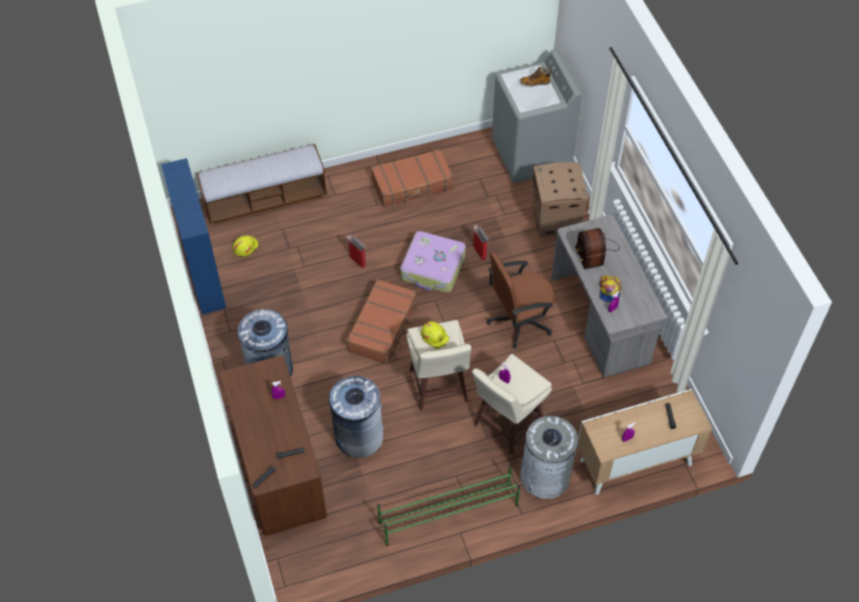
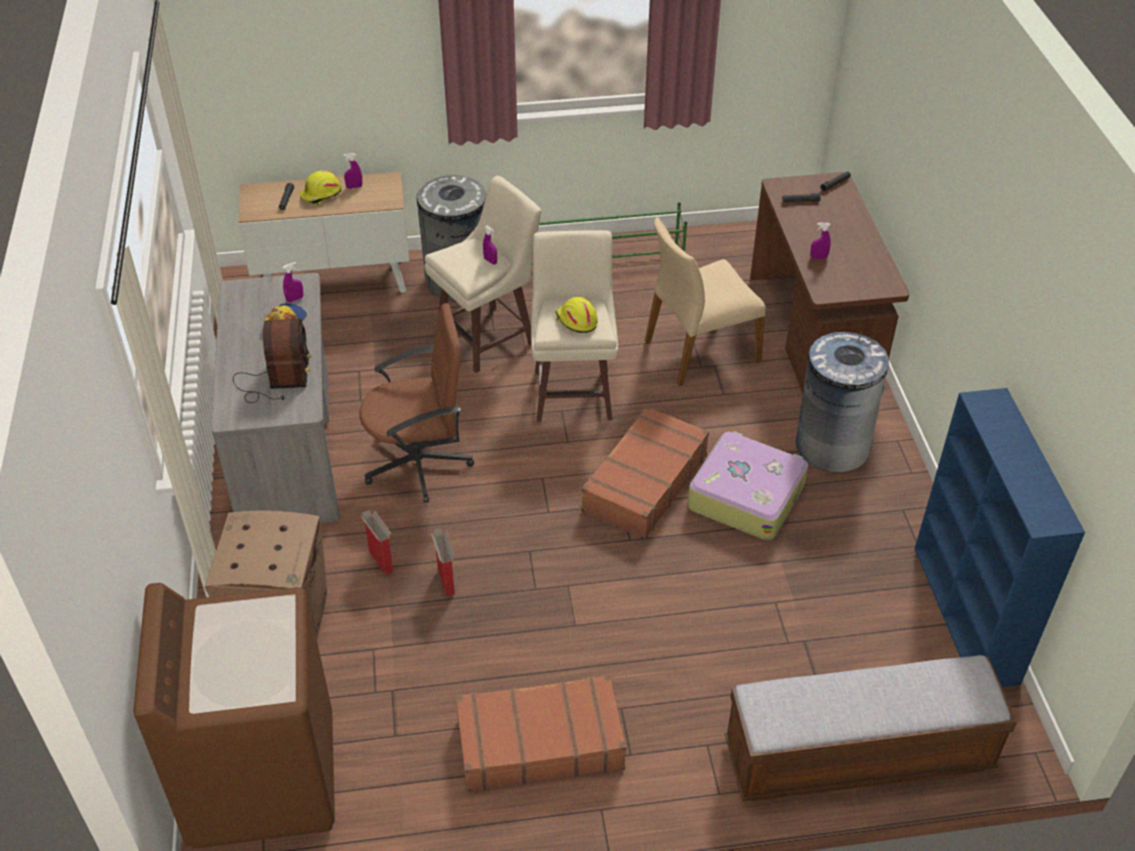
camera: 170 degrees left, 10 degrees down
(245, 247) = (890, 655): yellow hard hat -> yellow hard hat (321, 195)
(357, 261) = (675, 598): cardboard box -> cardboard box (381, 562)
(358, 436) = (700, 350): grey trash can -> beige chair
(433, 268) = (538, 565): suitcase -> suitcase (746, 495)
(531, 154) = (262, 777): grey washing machine -> brown washing machine
(535, 83) = (227, 663): boot -> none

